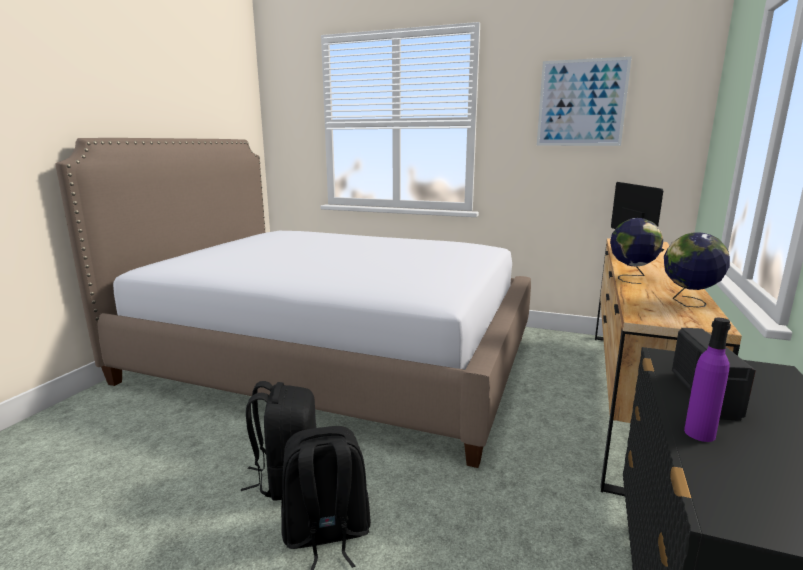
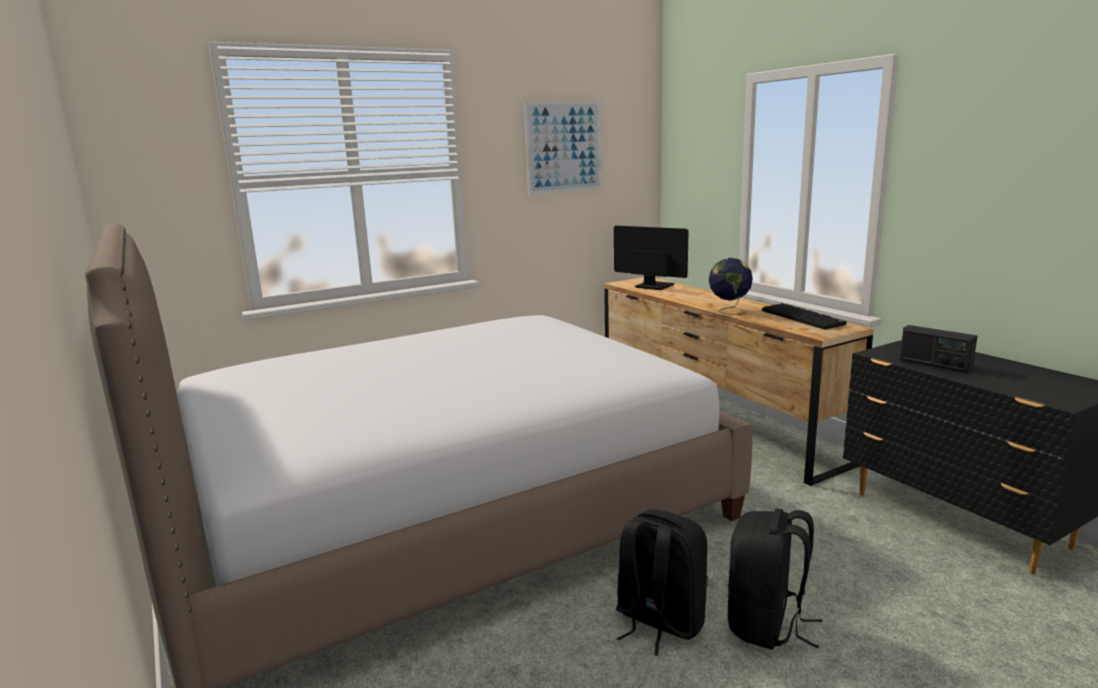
camera: 50 degrees left, 0 degrees up
(688, 303) = (803, 318): globe -> keyboard
(699, 433) = (982, 381): purple bottle -> none

